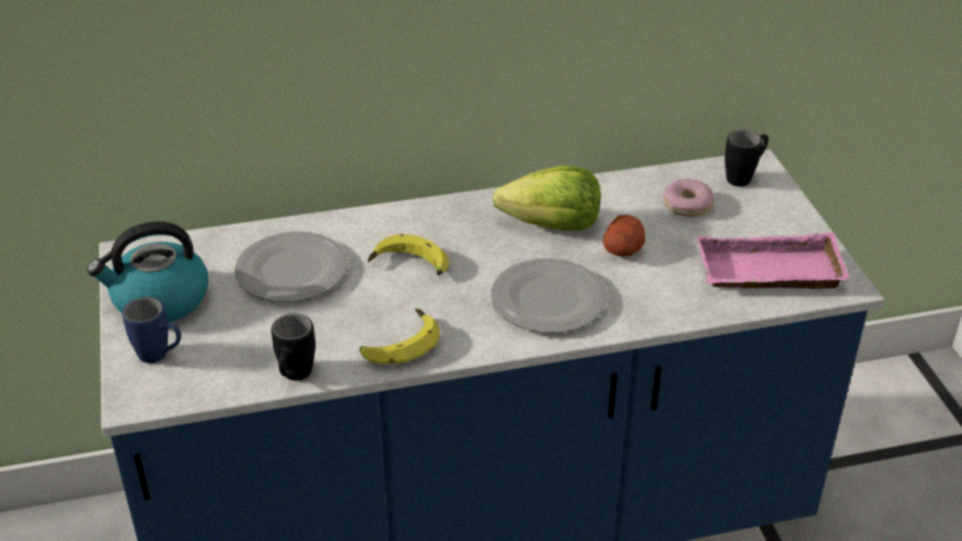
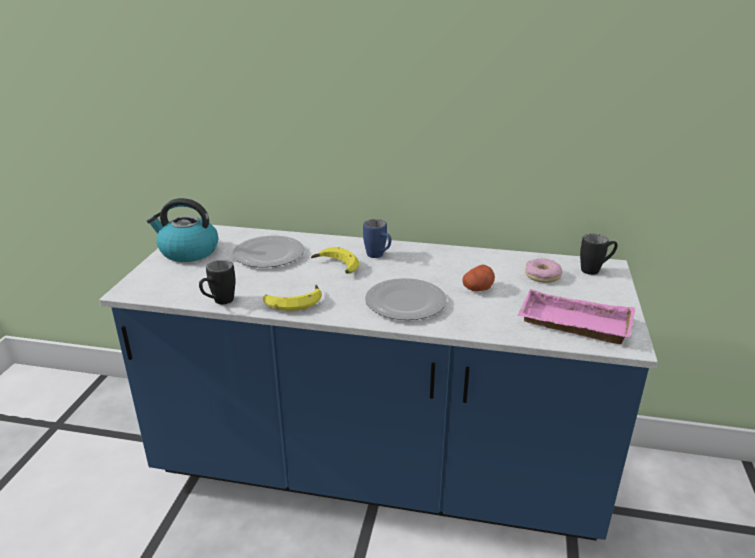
camera: 25 degrees right, 10 degrees down
(161, 356) = (162, 275): blue mug -> blue mug (378, 256)
(552, 225) = (441, 267): lettuce -> none

